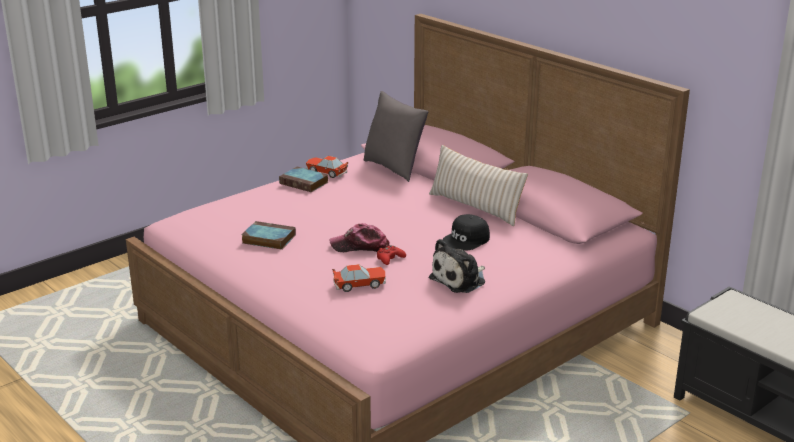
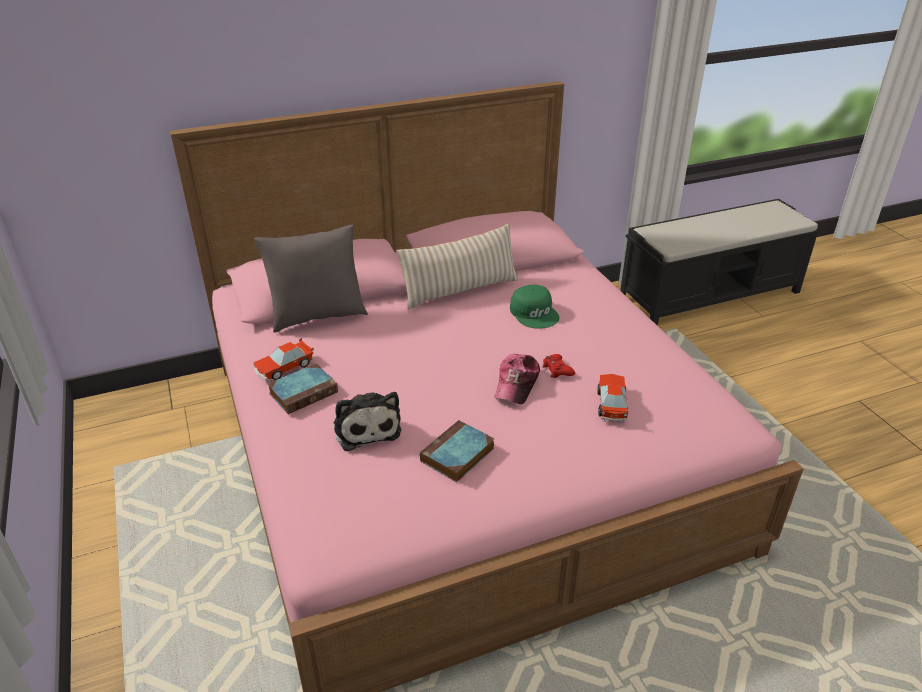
camera: 70 degrees left, 10 degrees up
(460, 280) = (620, 337): plush toy -> plush toy (366, 427)
(466, 240) = (534, 313): black cap -> green cap

